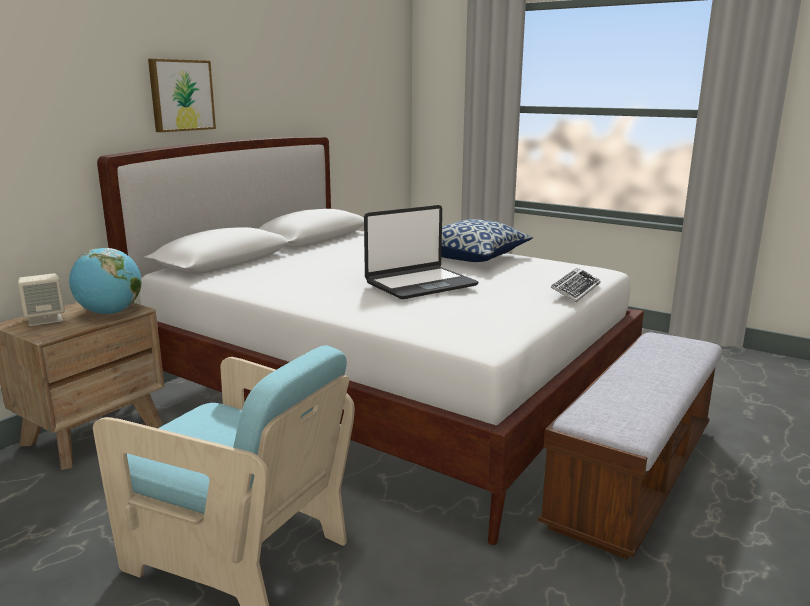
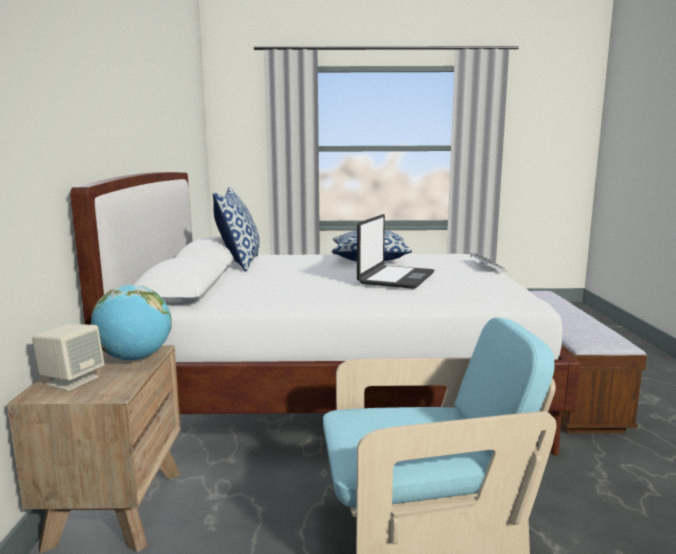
camera: 35 degrees left, 5 degrees down
(181, 95) = (110, 125): picture -> none
(336, 240) = (239, 263): none -> pillow

